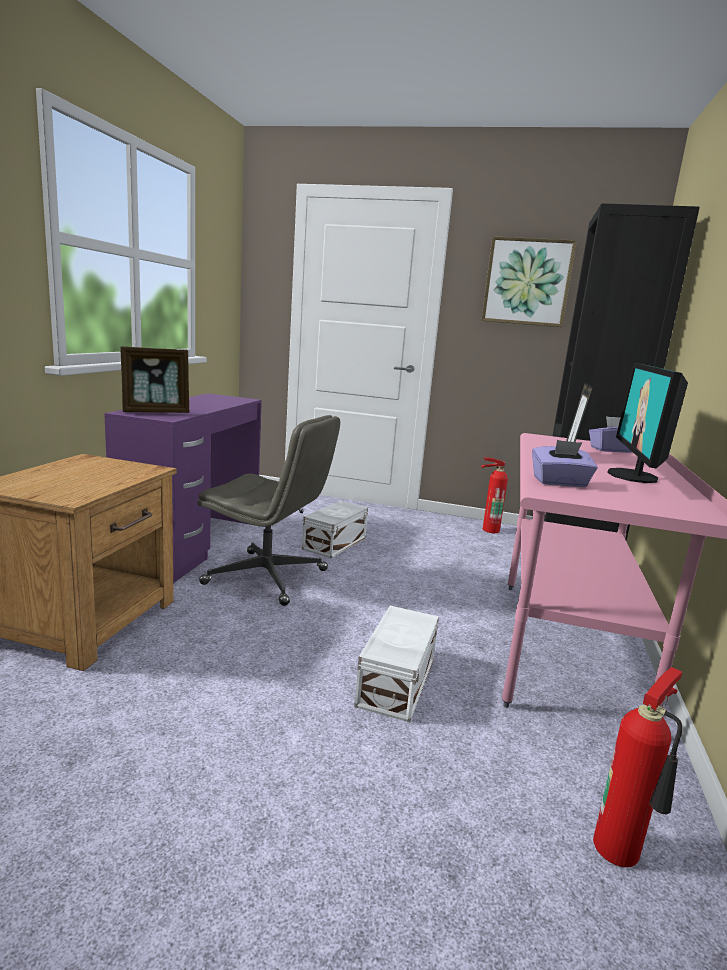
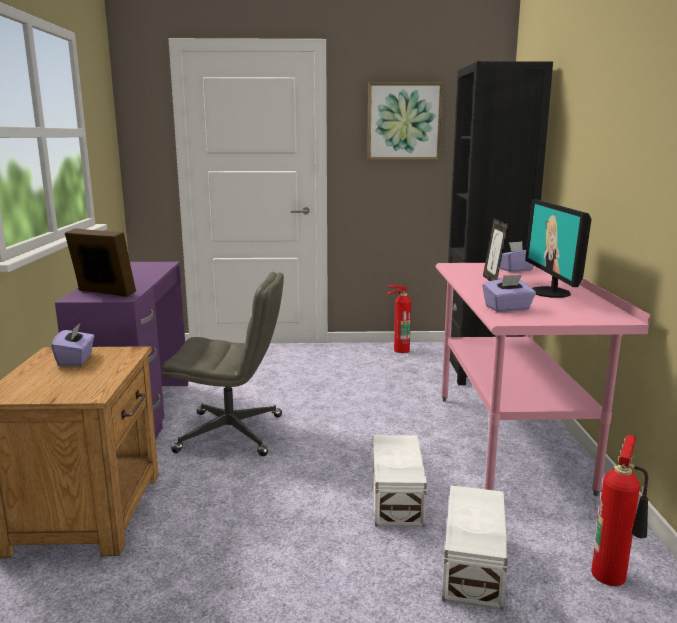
camera: 15 degrees left, 0 degrees up
(96, 468) = (76, 360): none -> purple tissue box
(156, 412) = (103, 293): picture frame -> picture frame turned 120 degrees counterclockwise
(333, 543) = (271, 389): white storage box -> white storage box (471, 567)

